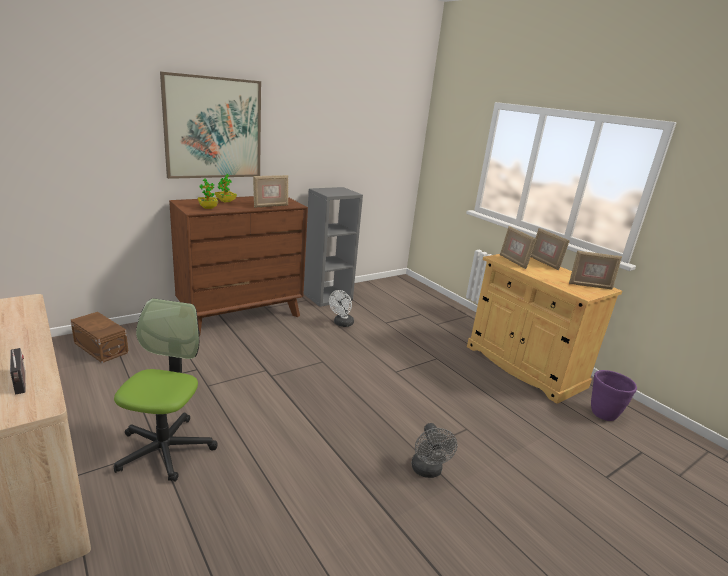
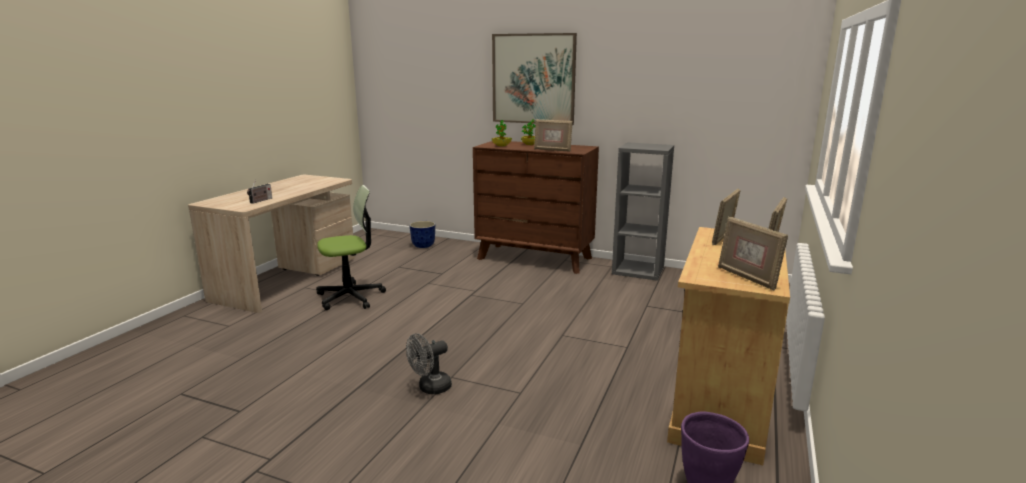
camera: 60 degrees right, 5 degrees down
(100, 348) = (423, 246): brown storage box -> planter
(341, 324) = (600, 290): white fan -> none

